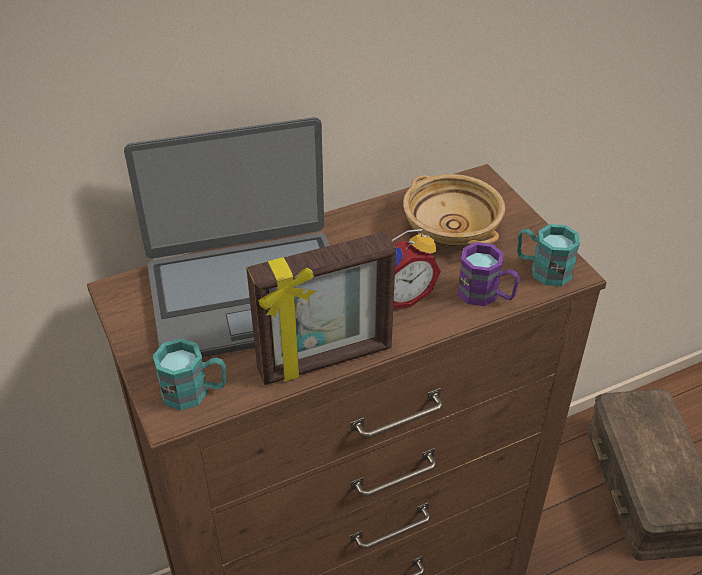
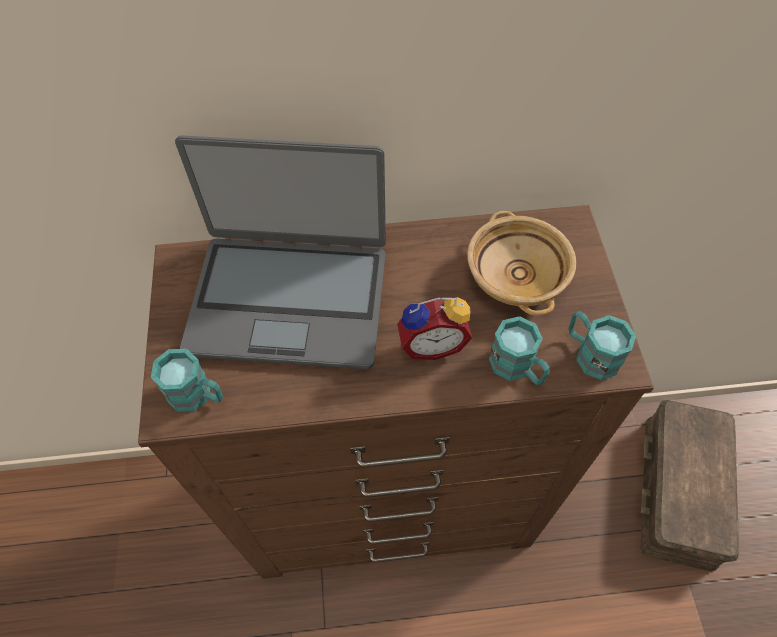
camera: 20 degrees right, 15 degrees up
(326, 361) = (328, 398): picture frame -> none
(486, 295) = (517, 368): purple mug -> turquoise mug

